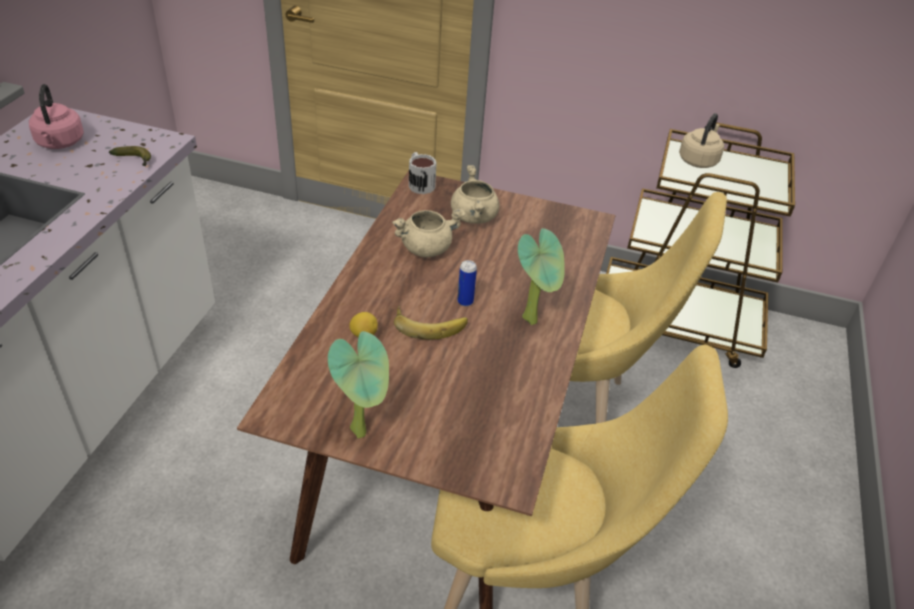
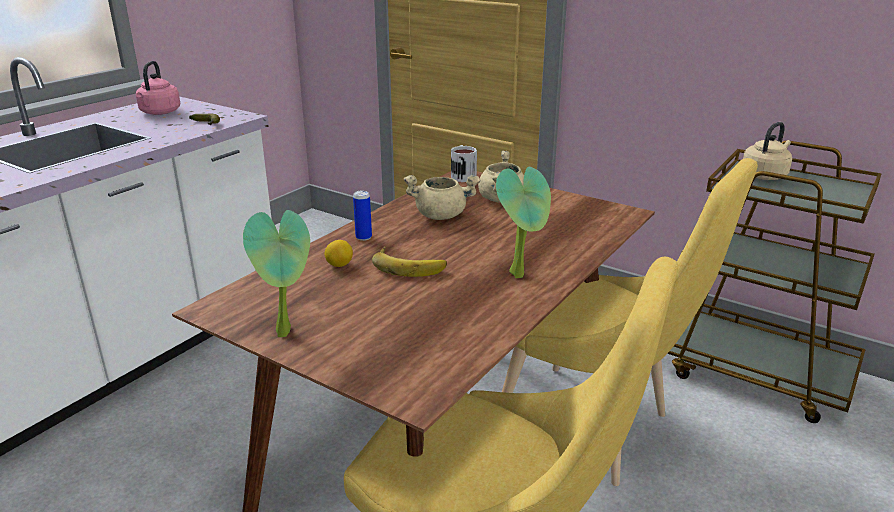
camera: 20 degrees right, 15 degrees down
(465, 301) = (456, 254): can -> can (363, 237)

